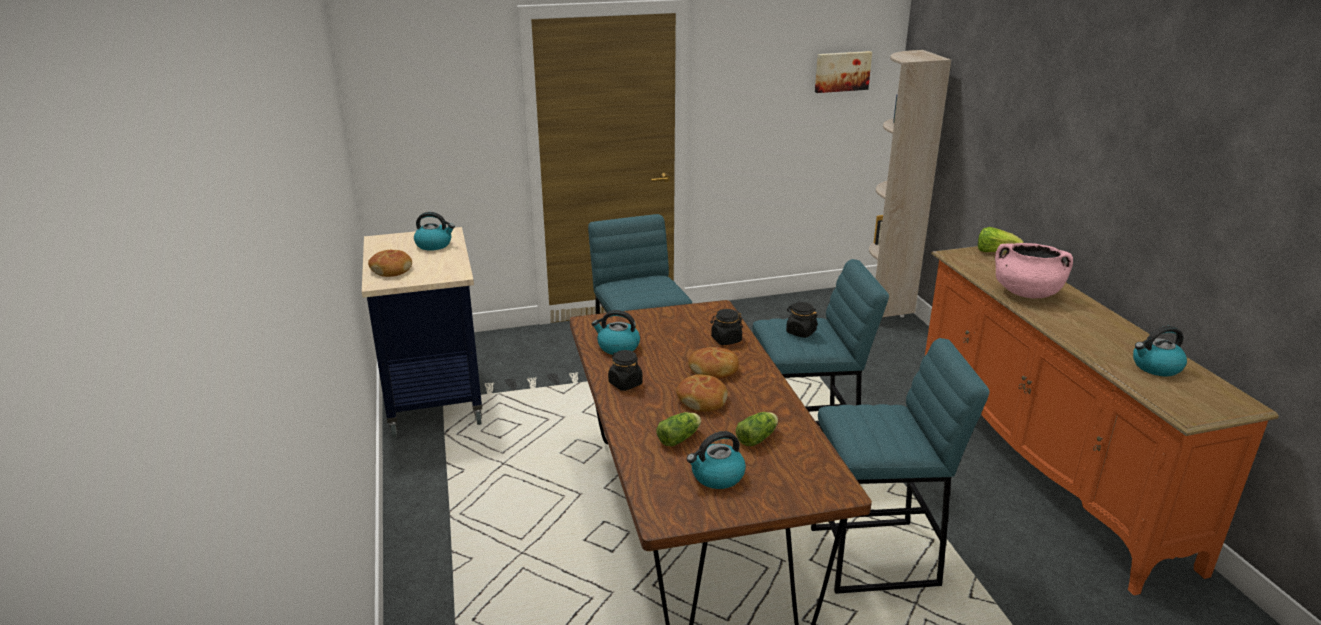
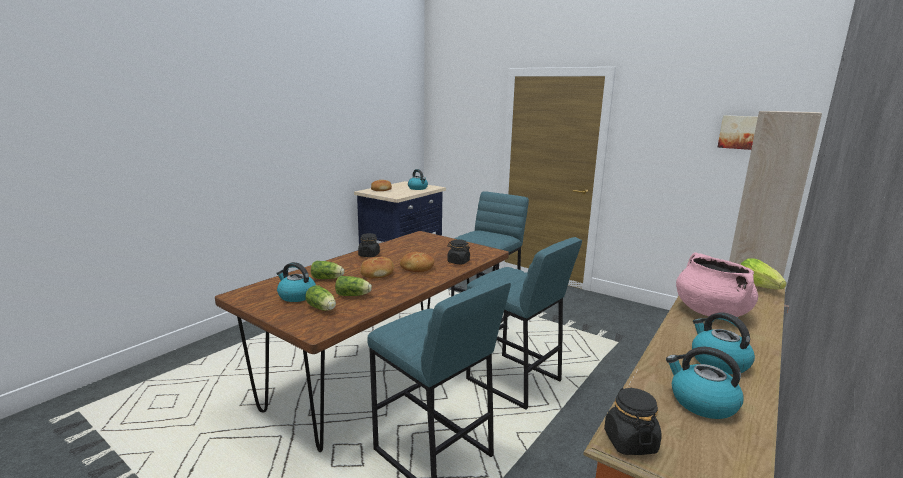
camera: 50 degrees right, 10 degrees down
(617, 347) = (405, 245): kettle -> kettle (718, 361)
(778, 470) = (322, 309): none -> lettuce
(800, 332) = (511, 277): black jar -> black jar (630, 441)

